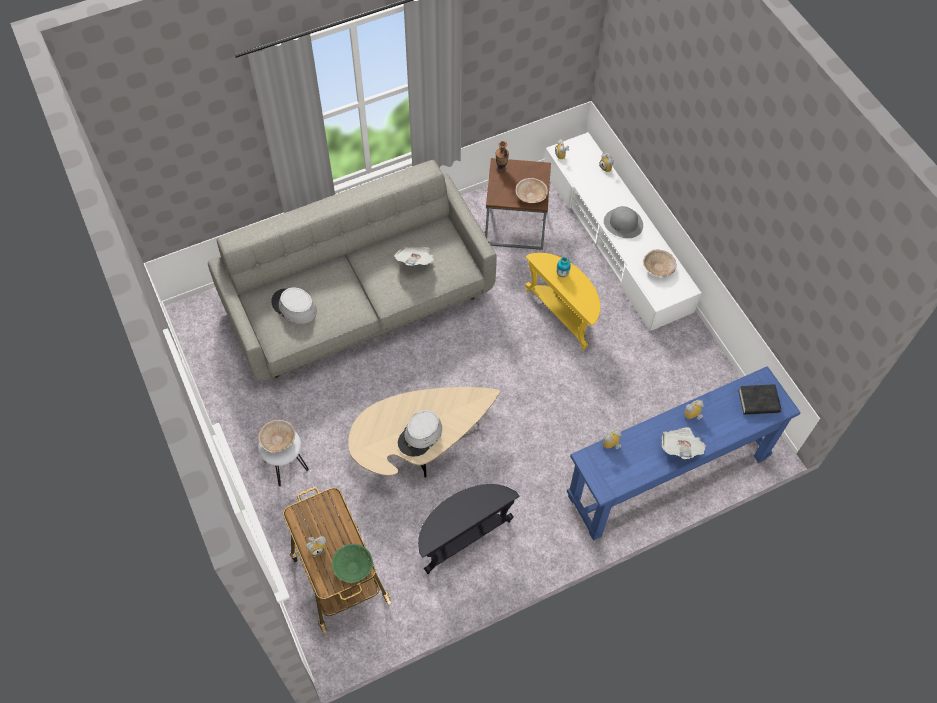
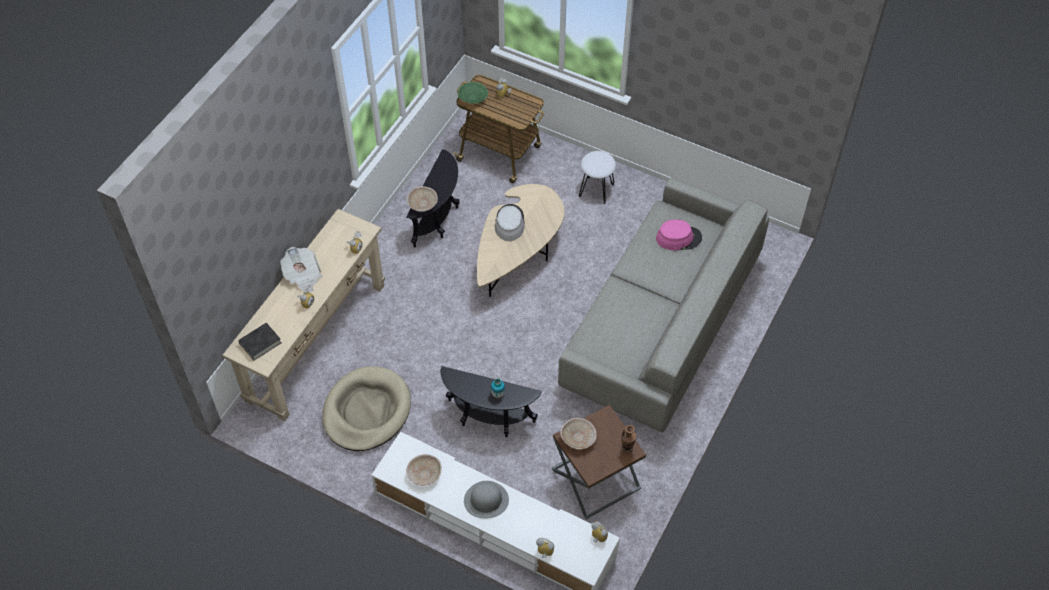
camera: 145 degrees right, 5 degrees down
(278, 439) = (601, 163): beige bowl -> beige bowl (422, 204)
(294, 306) = (678, 238): grey hat -> pink hat
(416, 261) = (624, 328): newspaper -> none
(563, 314) = (488, 419): yellow side table -> black side table
(660, 383) = (366, 411): none -> beige dog bed
(667, 477) = (317, 342): blue console table -> beige console table

